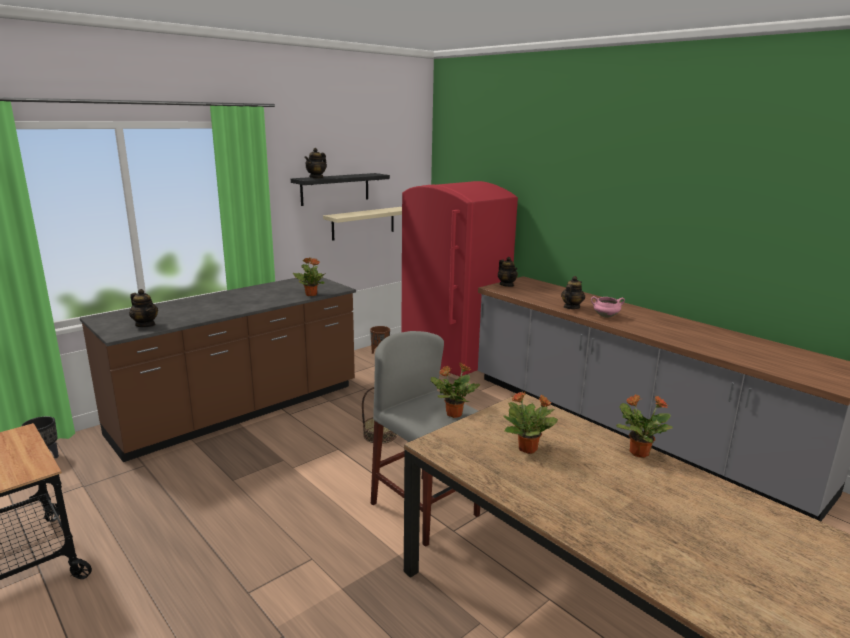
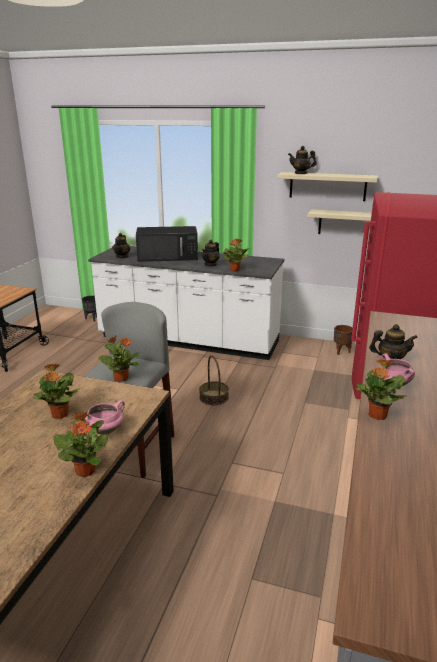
camera: 60 degrees right, 5 degrees up
(202, 306) = (168, 256): none -> black microwave
(239, 411) = (188, 340): brown counter -> white counter
(335, 189) = (327, 186): black shelf -> beige shelf
(507, 285) = (404, 319): teapot -> teapot (211, 264)
(575, 432) = (105, 430): none -> pink cooking pot
(644, 331) = (377, 416): none -> potted plant

